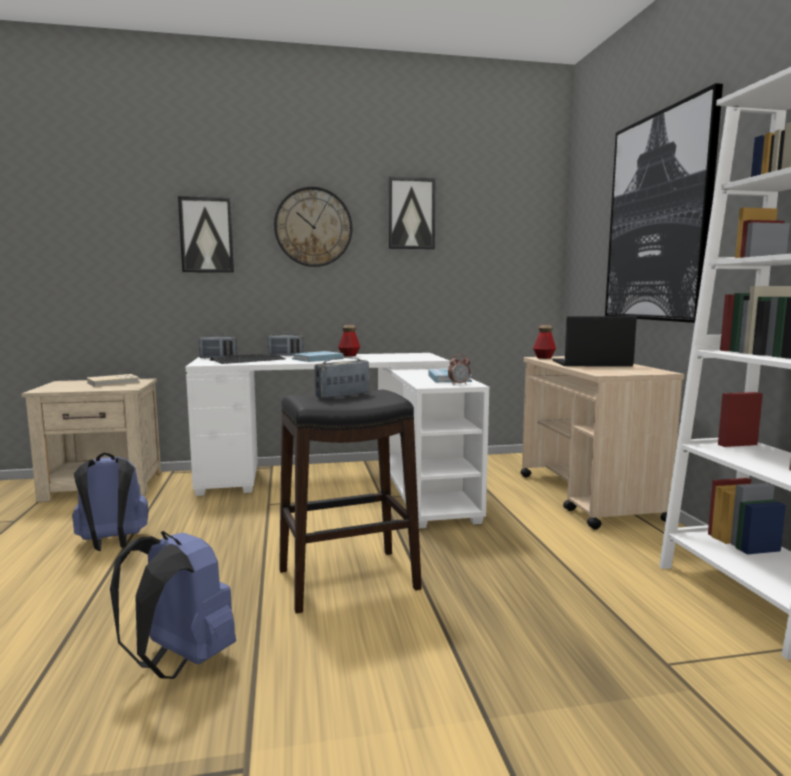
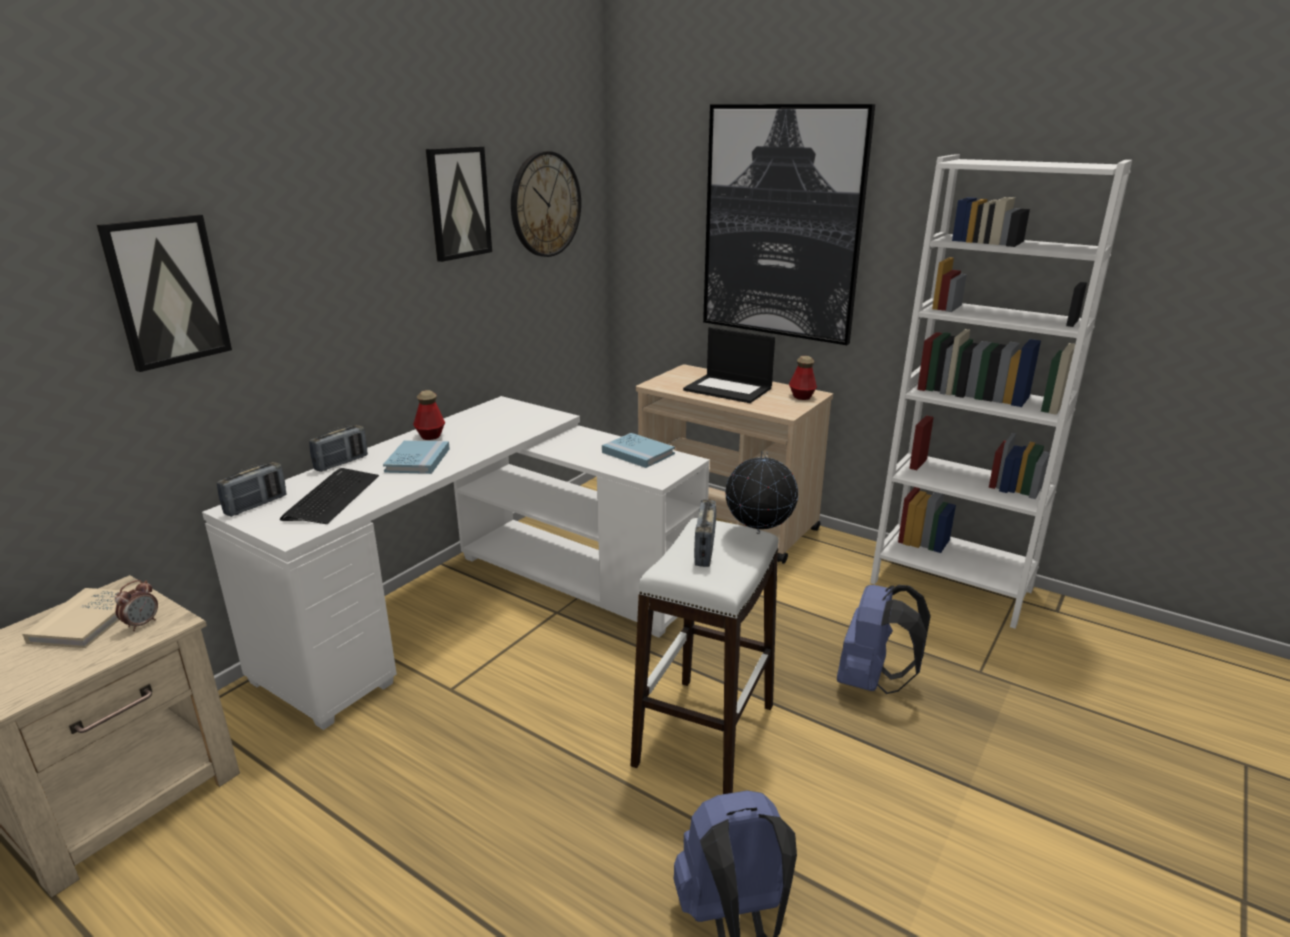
camera: 45 degrees left, 15 degrees up
(112, 543) = (368, 867): blue backpack -> blue backpack (872, 682)
(313, 227) = (337, 245): wall clock -> wall clock (545, 204)
(347, 580) = (705, 735): black stool -> white stool
(395, 397) = (759, 534): none -> globe
(459, 384) = (676, 464): alarm clock -> alarm clock (142, 624)
(544, 357) = (659, 383): bottle -> bottle (801, 396)
(590, 363) = (729, 389): laptop -> laptop turned 105 degrees counterclockwise

